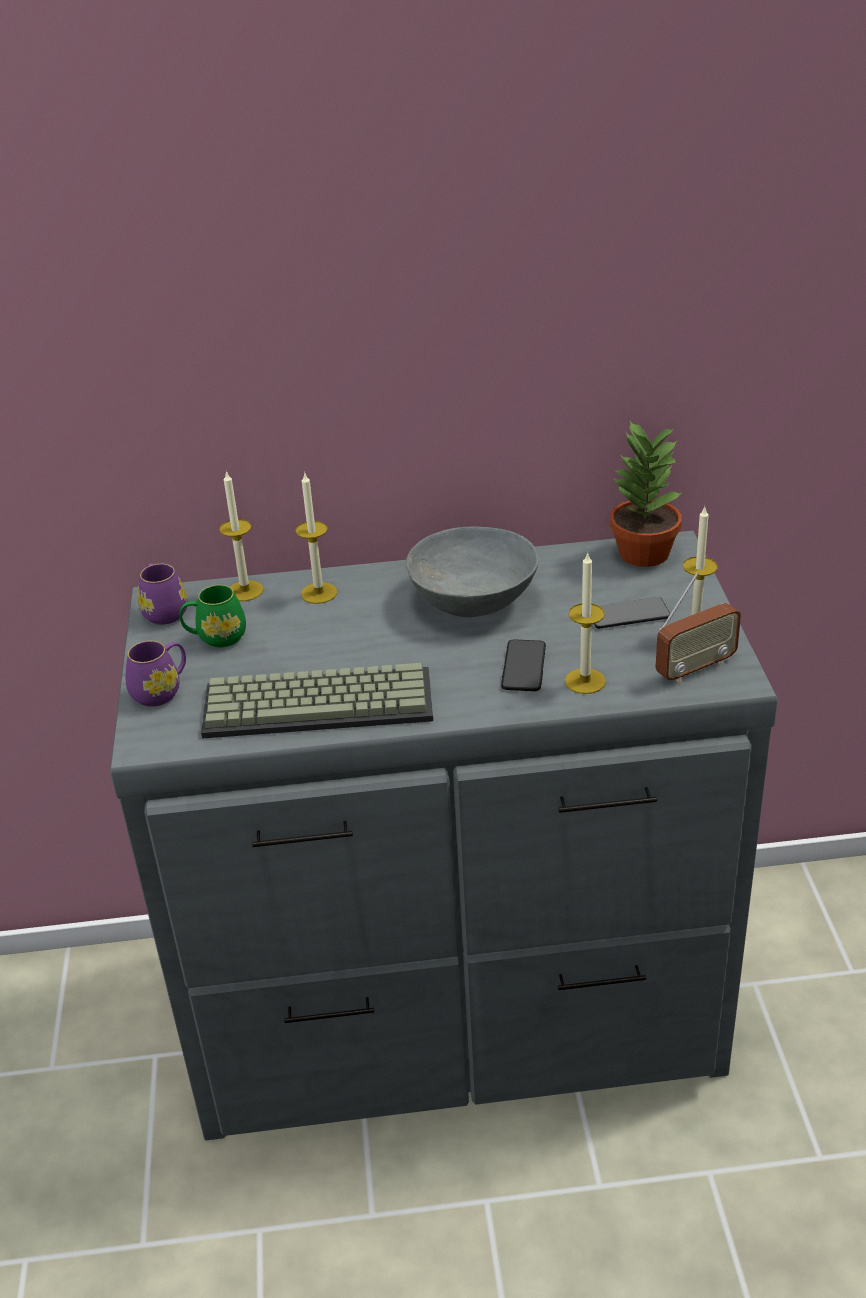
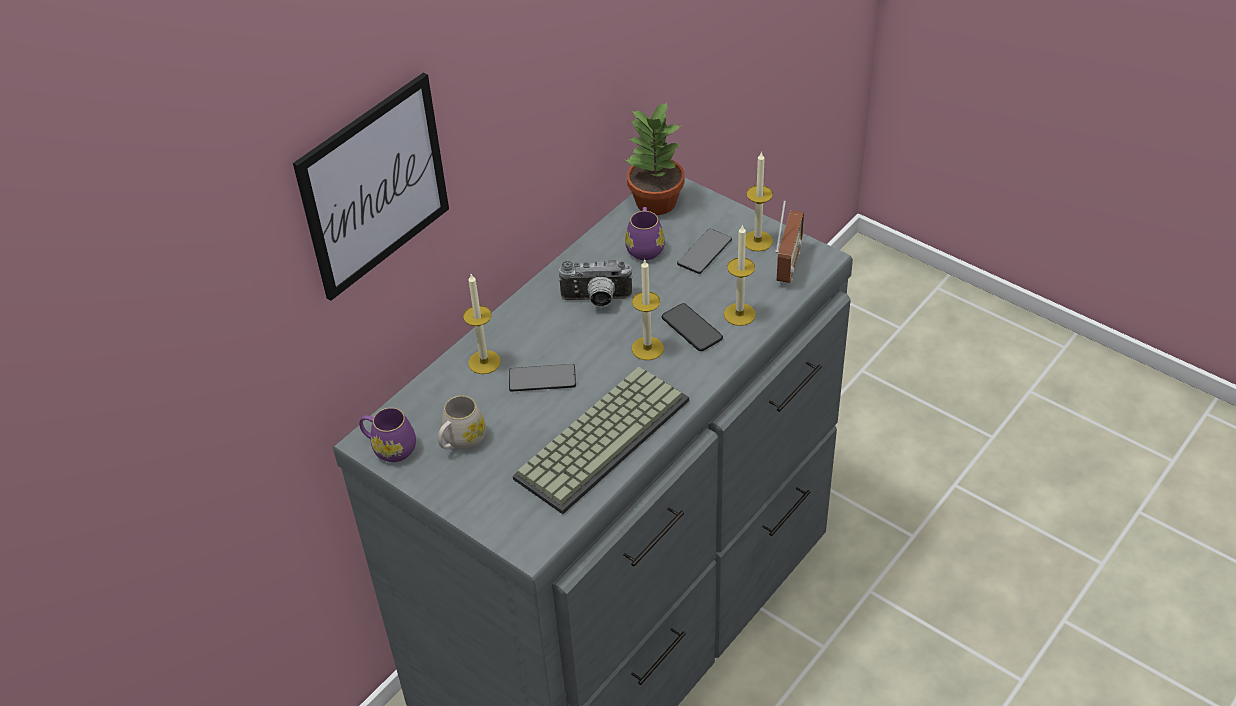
camera: 45 degrees left, 10 degrees up
(161, 691) = (483, 503): purple mug -> purple mug (645, 246)
(216, 637) = (461, 441): green mug -> white mug
(234, 328) = (374, 186): none -> picture
(245, 591) = (427, 394): candle -> candle (647, 348)
(342, 631) = (542, 379): none -> phone
(475, 599) = (596, 300): grey bowl -> camera

